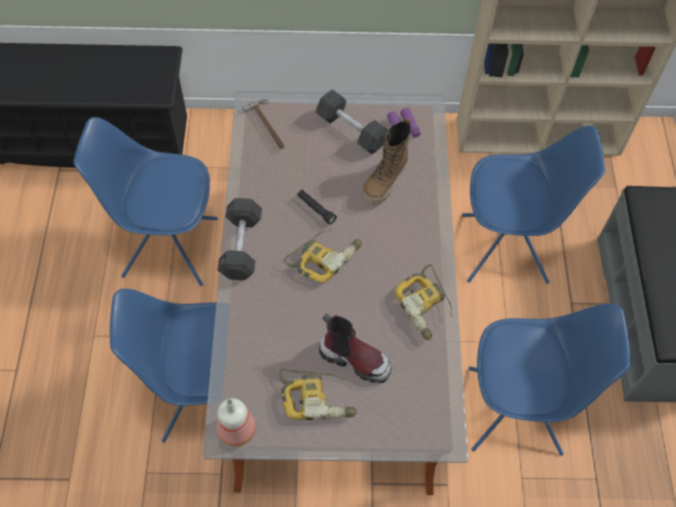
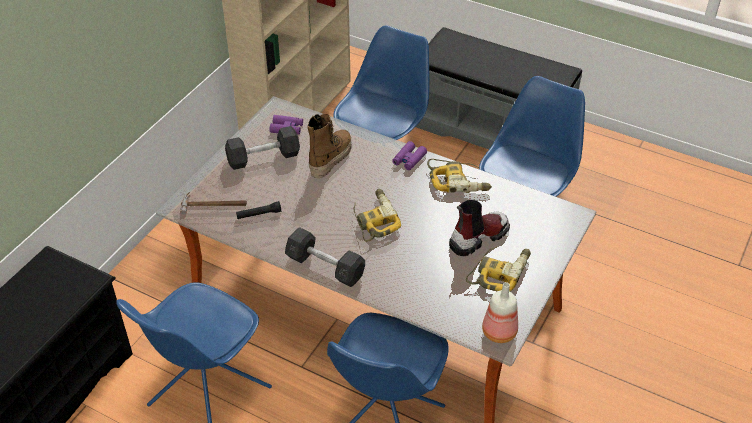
camera: 60 degrees left, 15 degrees down
(316, 209) = (324, 207): black flashlight -> black flashlight (259, 214)
(385, 182) = (330, 159): boot -> boot turned 120 degrees counterclockwise
(429, 248) = (409, 159): none -> purple binoculars

